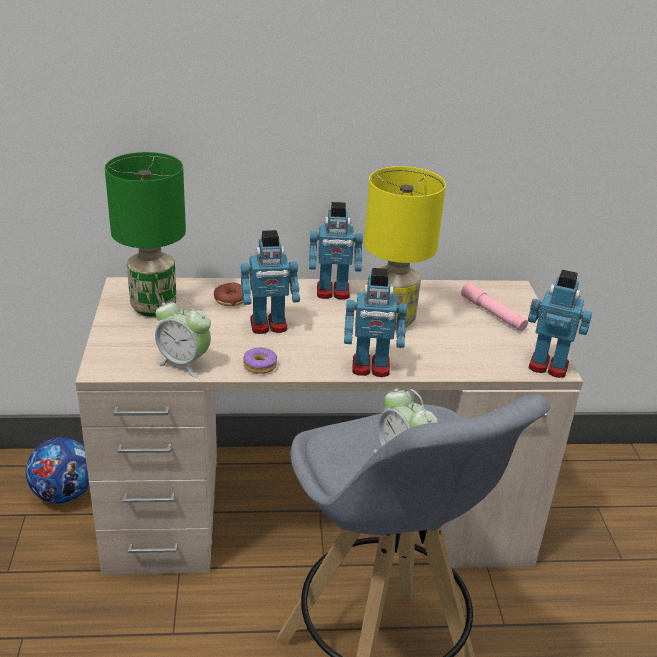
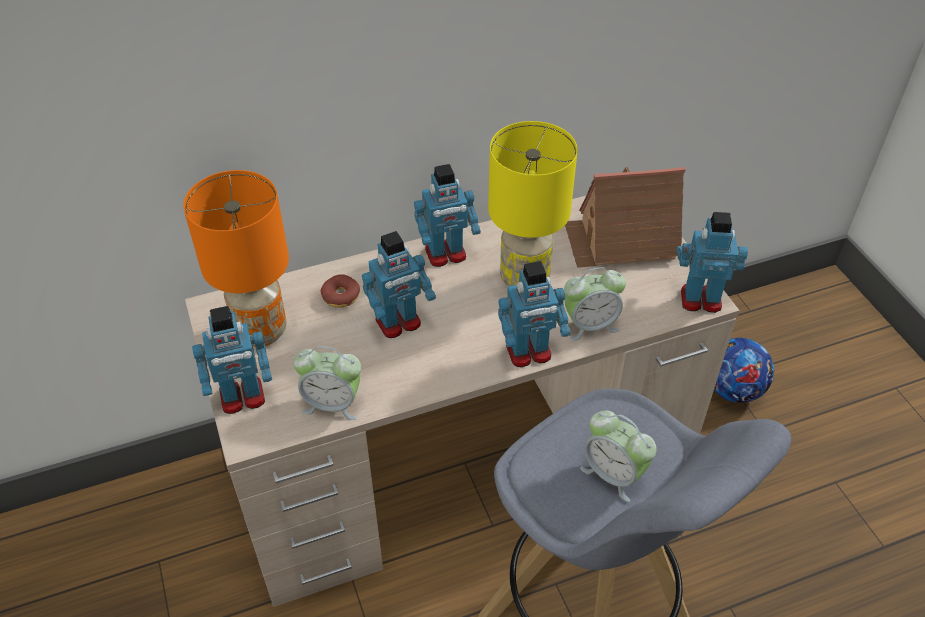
camera: 15 degrees left, 15 degrees up
(63, 494) = (189, 523): football -> football (733, 390)
(114, 343) = (242, 397): none -> toy robot
(154, 307) = (262, 330): green table lamp -> orange table lamp
(260, 365) = (415, 383): donut -> none
(435, 361) = (590, 325): none -> alarm clock
(493, 313) = (621, 240): pink flashlight -> toy house

